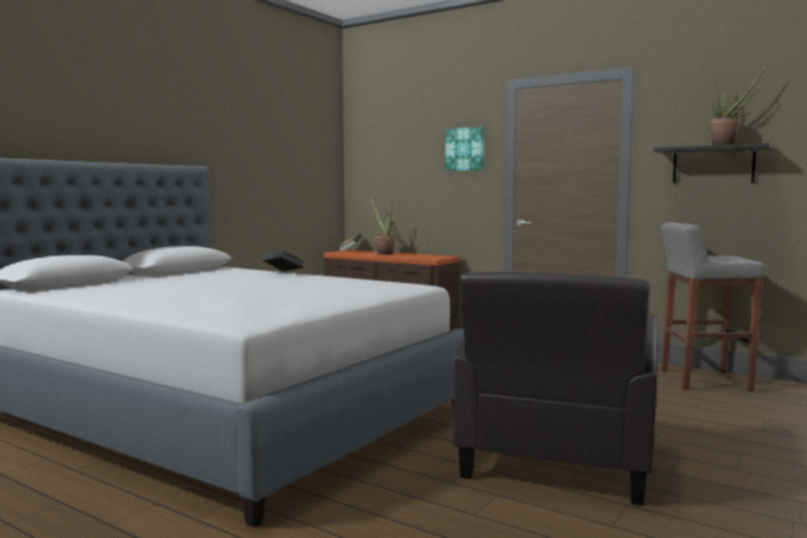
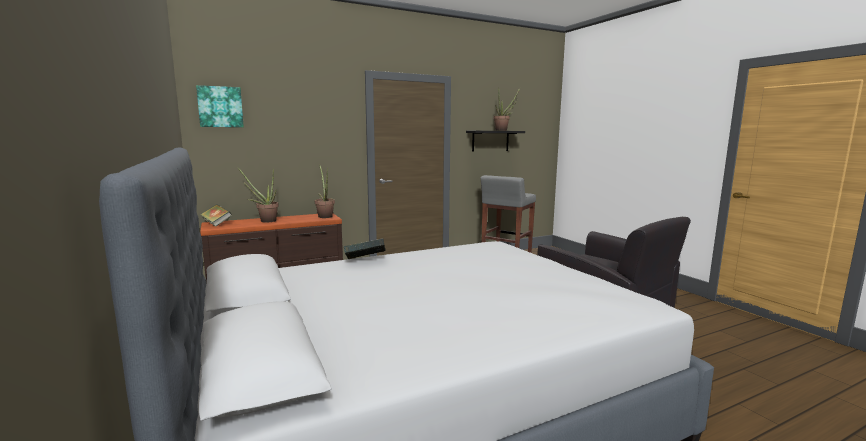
camera: 60 degrees left, 5 degrees up
(437, 257) = (325, 216): none -> potted plant
(465, 149) = (331, 123): picture -> picture (220, 107)

